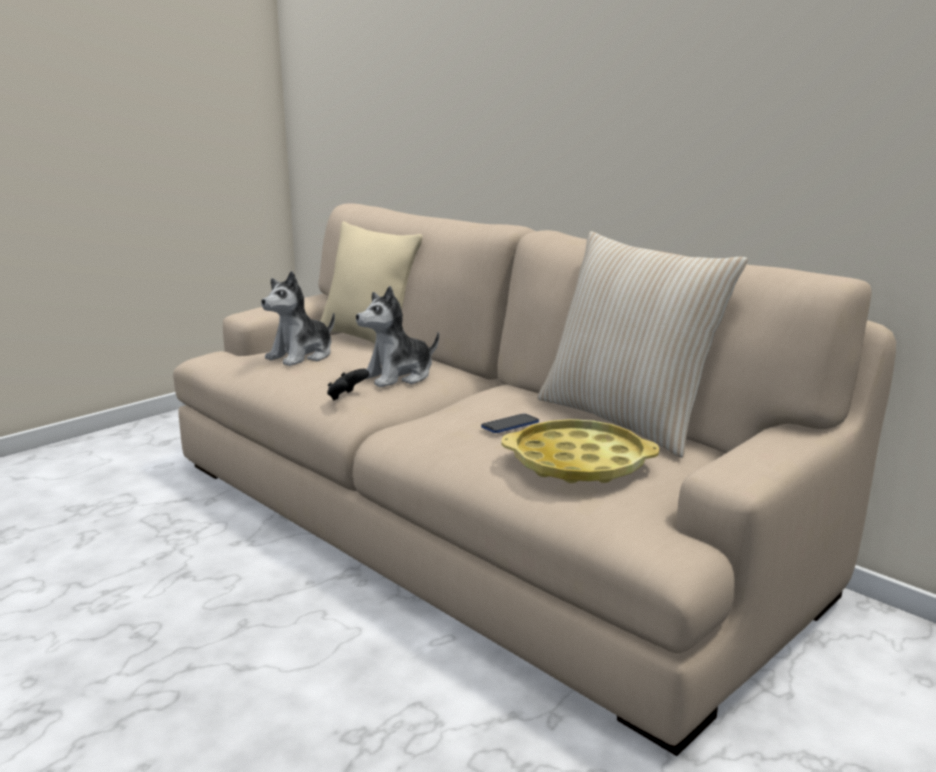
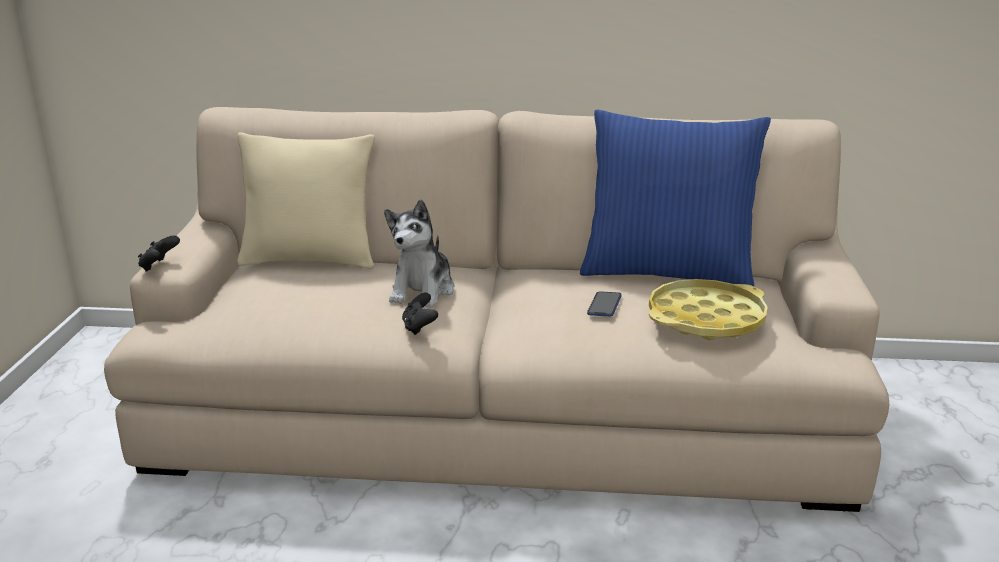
camera: 40 degrees left, 5 degrees up
(246, 312) = (159, 266): none -> black game controller
(302, 356) = (284, 299): plush toy -> none
(626, 419) = (667, 272): beige pillow -> blue pillow

